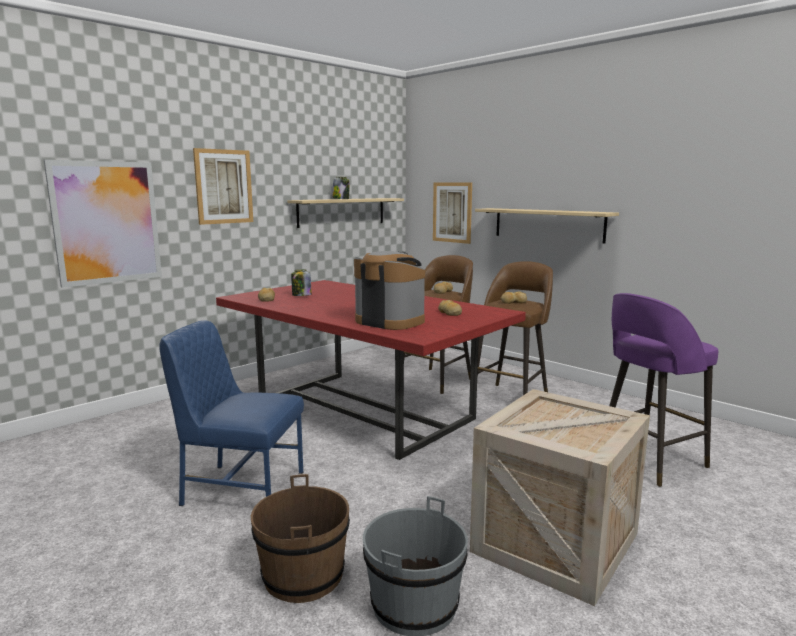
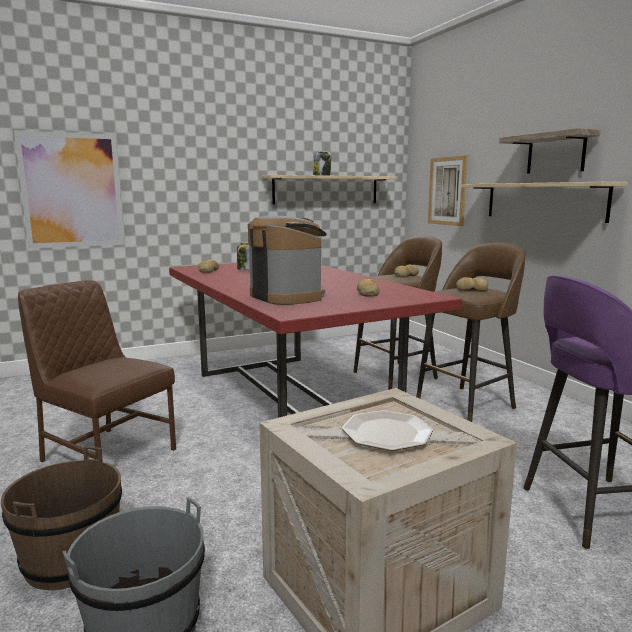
camera: 20 degrees right, 0 degrees up
(224, 186) = (192, 159): picture -> none
(241, 488) = (106, 455): blue chair -> brown chair
(557, 186) = (556, 153): none -> shelf
(567, 421) = (388, 432): none -> plate

